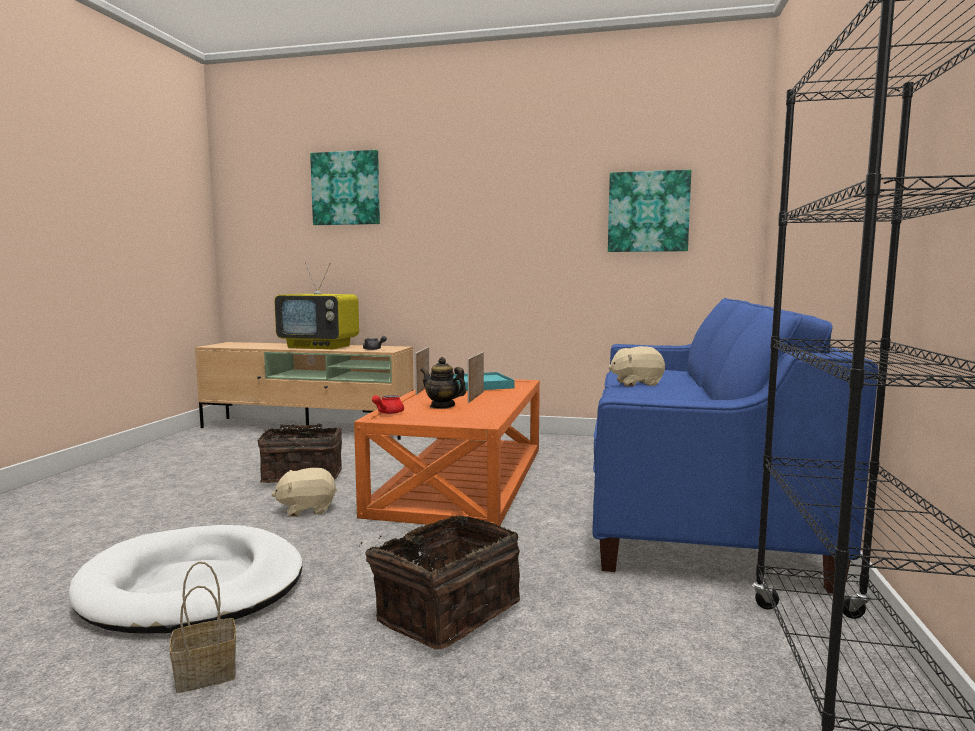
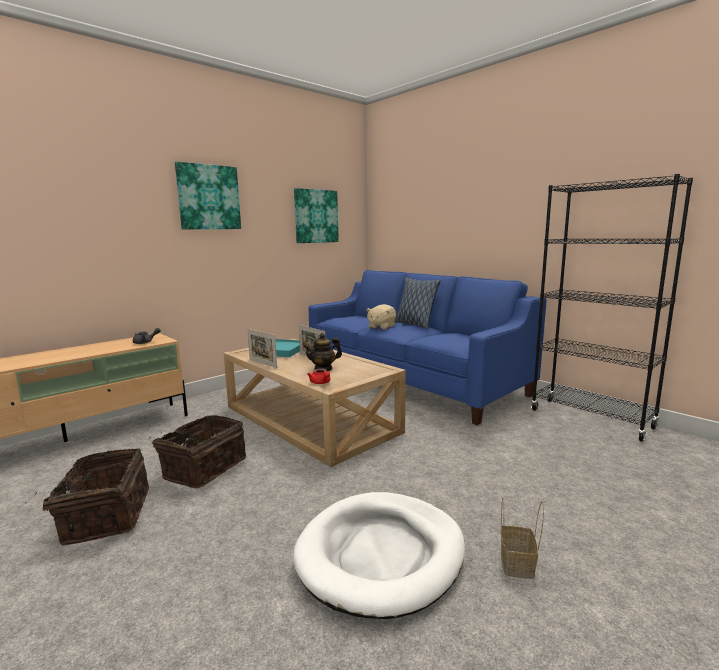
camera: 55 degrees left, 5 degrees up
(307, 509) = (285, 481): beige plush toy -> none
(320, 347) = (72, 352): television -> none
(346, 188) = (61, 180): picture -> picture (208, 197)
(445, 611) = (490, 472): basket -> basket (104, 516)
(464, 479) = (310, 418): orange coffee table -> beige coffee table
(696, 391) = (415, 324): none -> pillow

